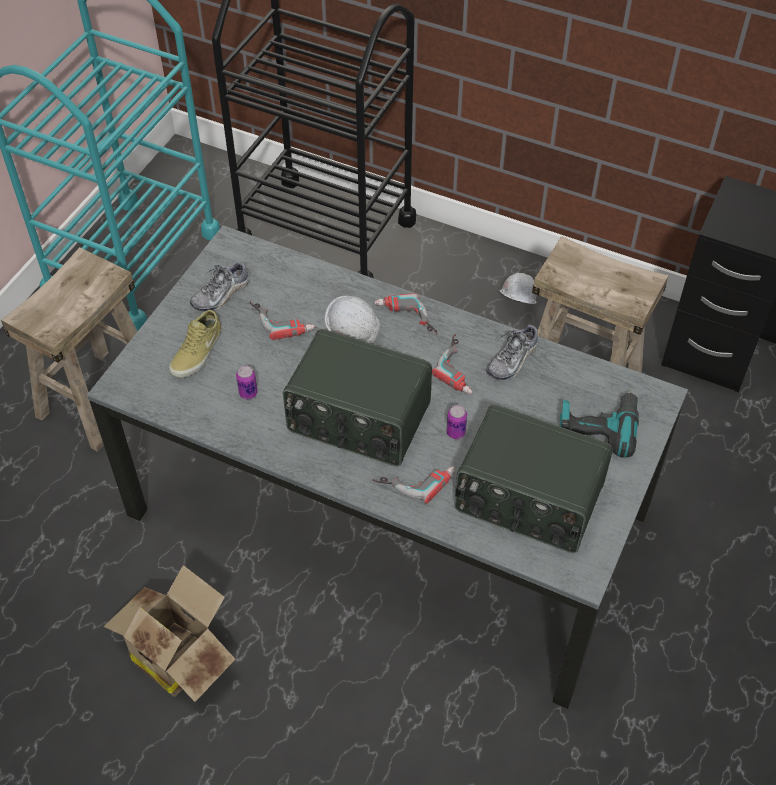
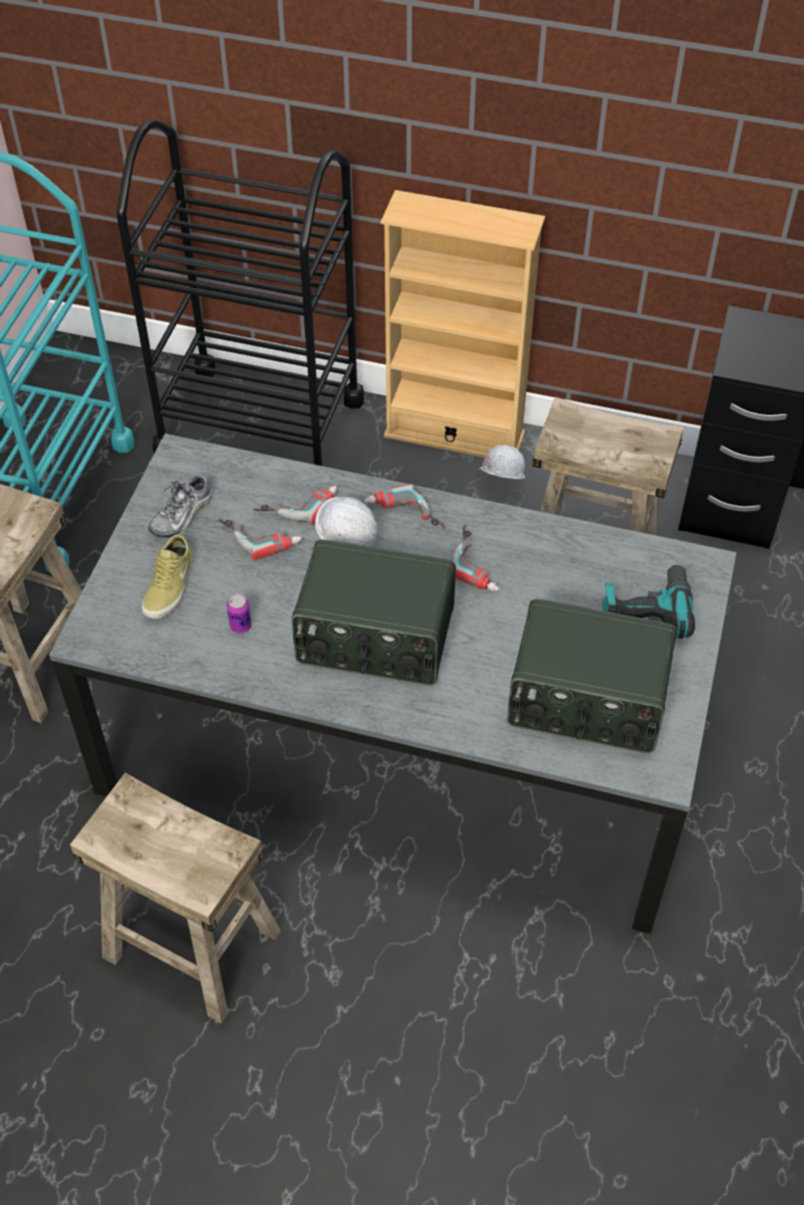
camera: 10 degrees left, 0 degrees up
(178, 654) = (190, 945): cardboard box -> beige stool
(415, 478) = (455, 695): power drill -> power drill (297, 503)
(455, 432) = (489, 637): can -> none
(485, 259) = (454, 434): none -> beige bookcase
(513, 360) = (535, 546): shoe -> none

